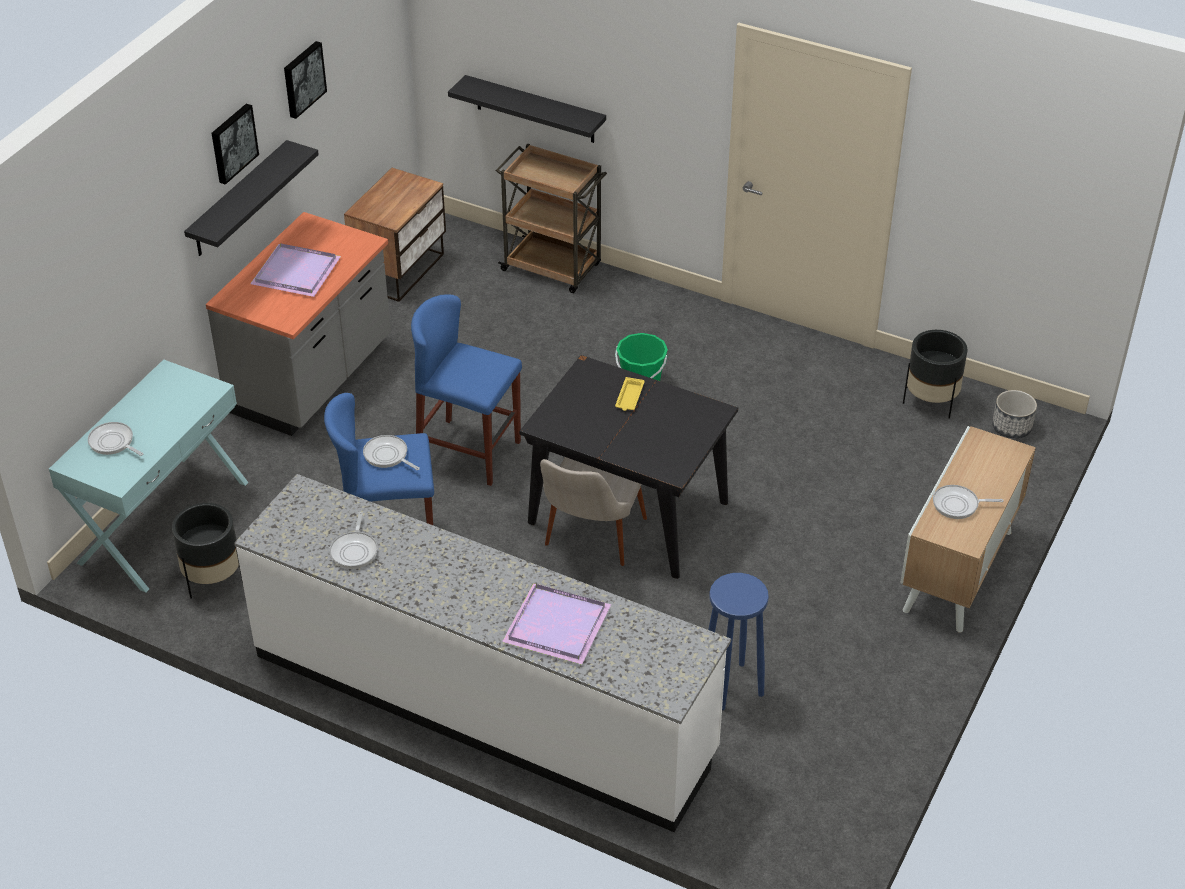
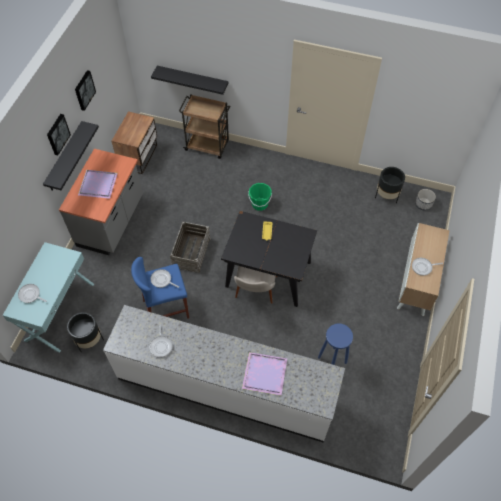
camera: 10 degrees left, 15 degrees up
(469, 452) = (191, 252): blue stool -> crate

